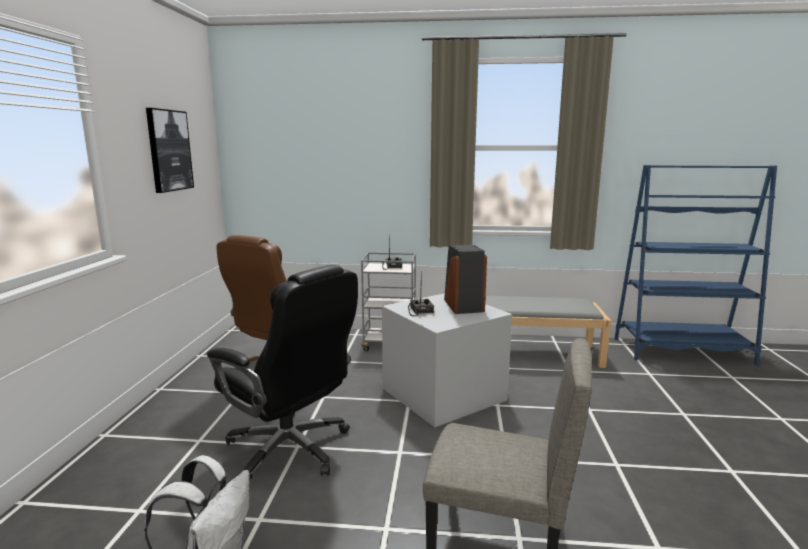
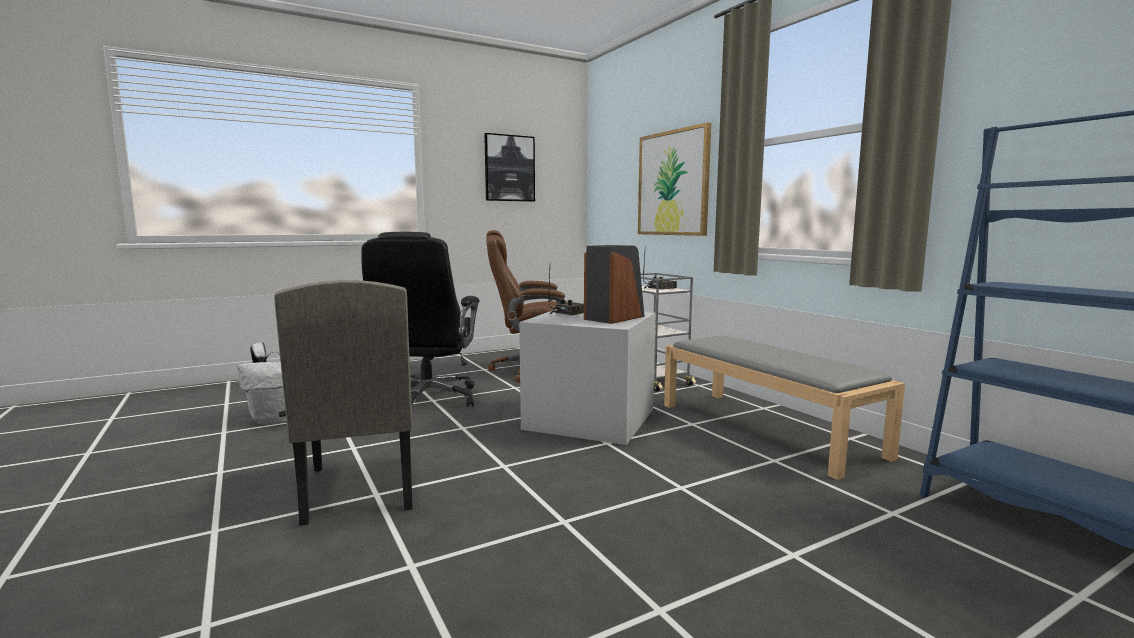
camera: 55 degrees right, 5 degrees down
(363, 171) = (673, 183): none -> picture

